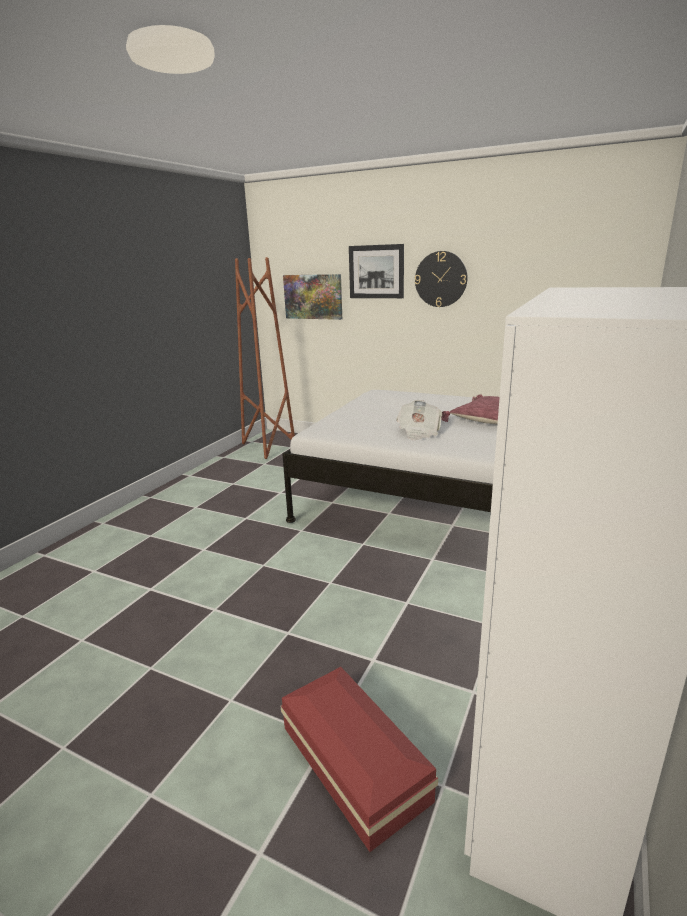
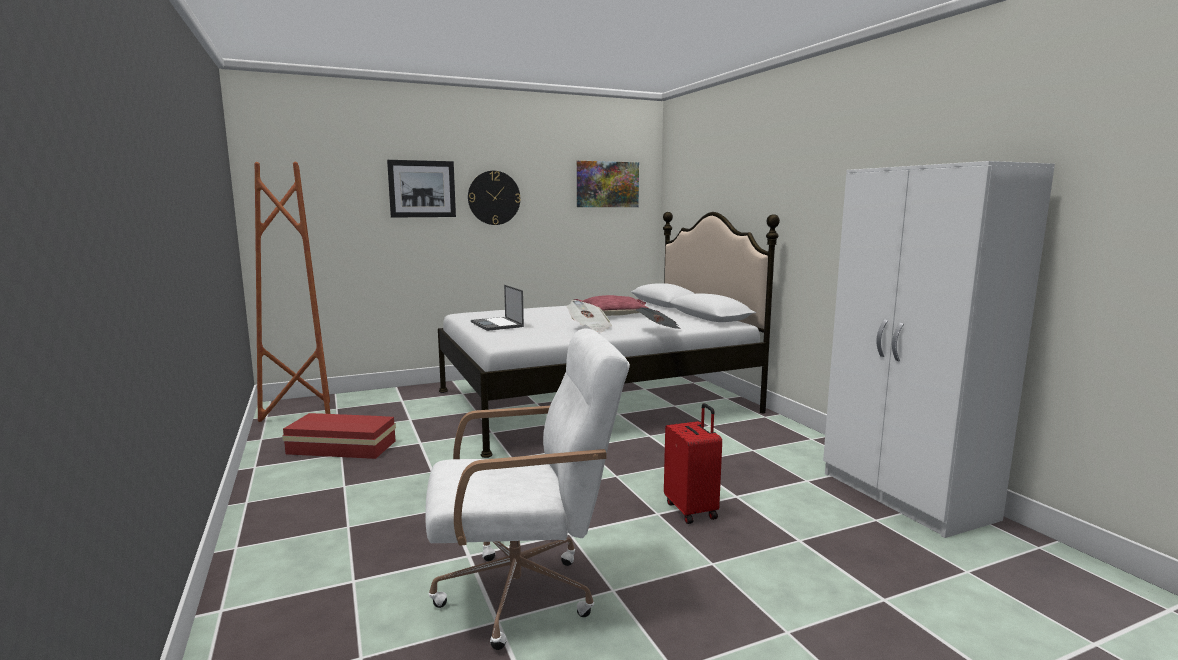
camera: 50 degrees left, 10 degrees down
(118, 634) = (525, 595): none -> white office chair
(313, 296) = (337, 216): picture -> picture (607, 184)
(314, 647) = (692, 510): none -> red suitcase
(353, 765) = (834, 540): red storage box -> red storage box (342, 448)
(364, 409) = (497, 324): none -> laptop
(470, 453) = (659, 330): none -> newspaper

